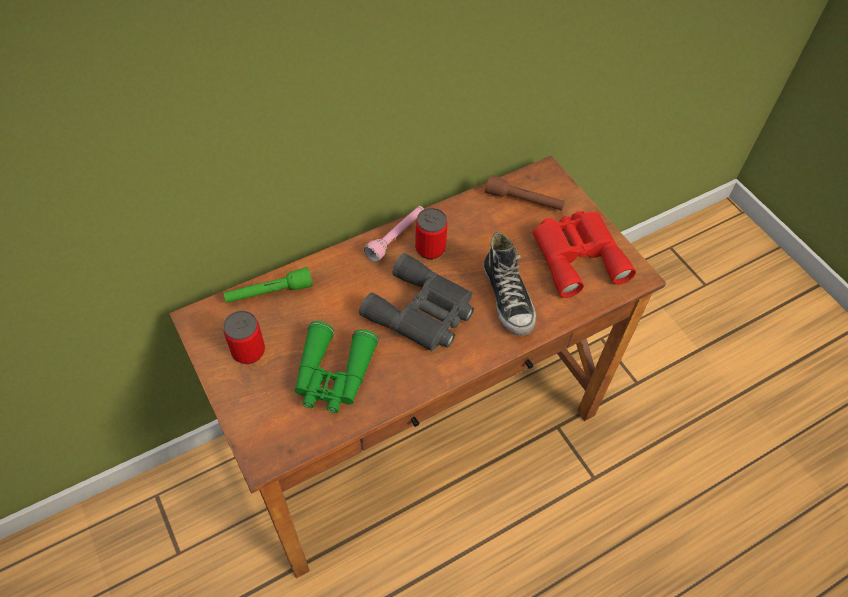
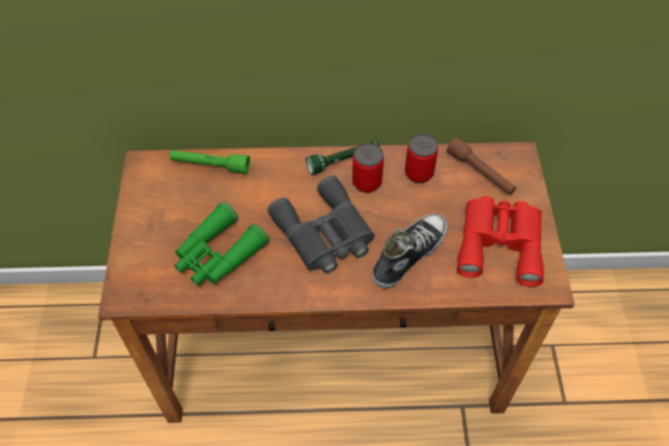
camera: 30 degrees right, 0 degrees up
(248, 351) = (165, 206): can -> can (419, 173)
(396, 237) = (343, 161): pink flashlight -> green flashlight
(508, 298) = (408, 254): shoe -> shoe turned 150 degrees counterclockwise

